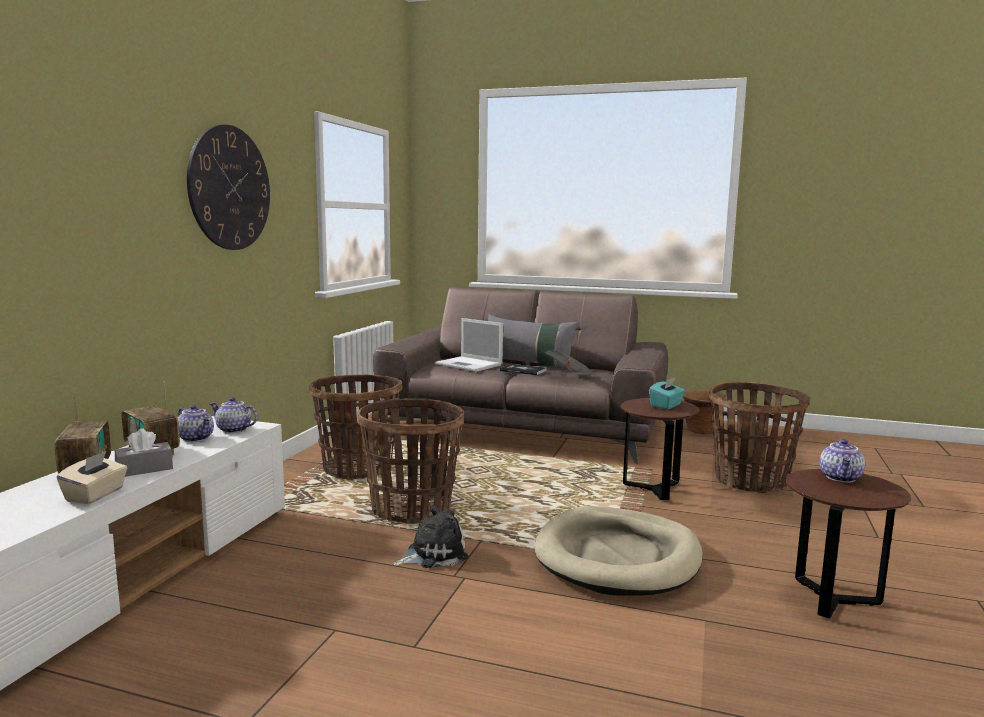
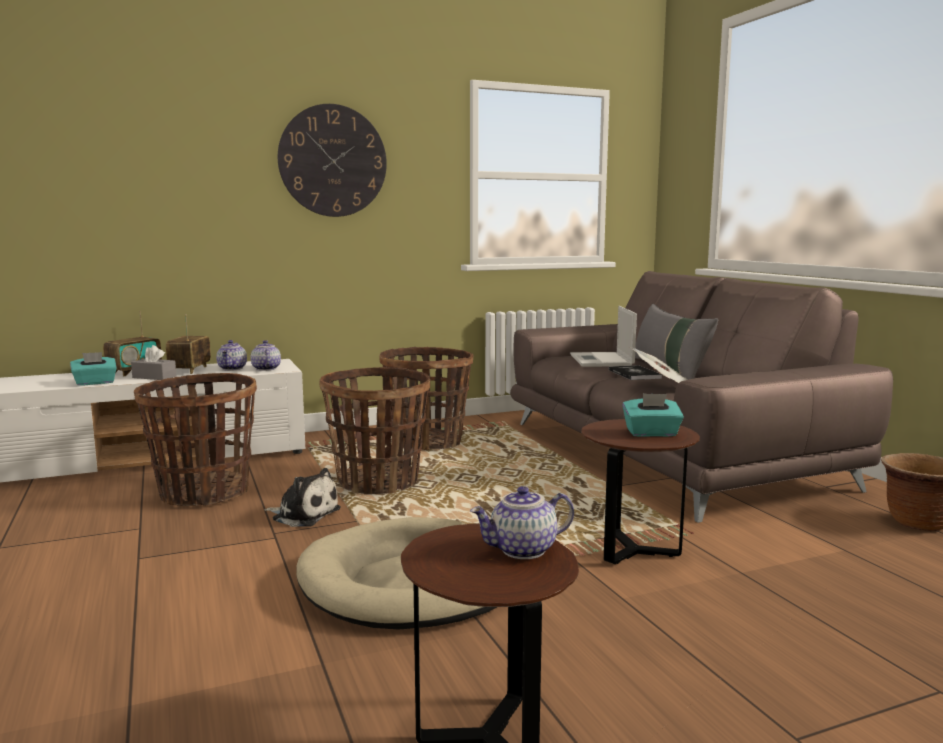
camera: 50 degrees right, 0 degrees up
(95, 495) = (95, 383): beige tissue box -> turquoise tissue box
(751, 481) = (802, 595): basket -> basket (204, 493)

